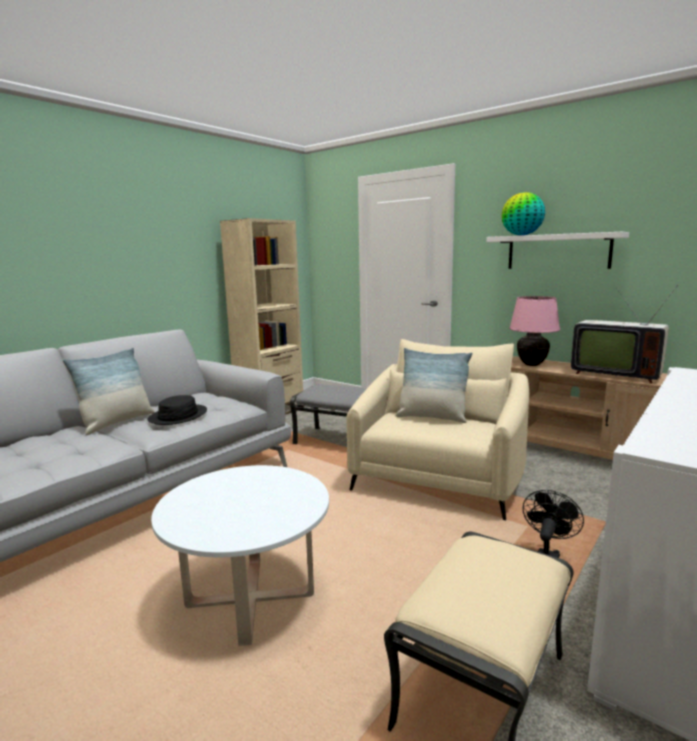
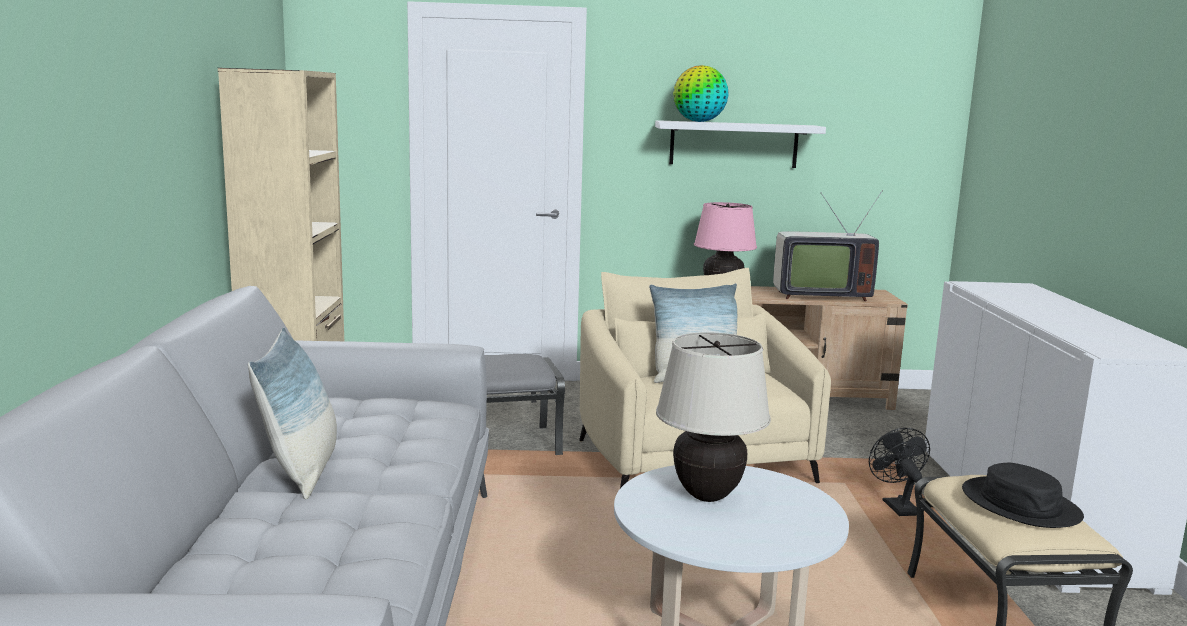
camera: 40 degrees left, 0 degrees up
(178, 416) = (391, 438): black hat -> black hat (1020, 504)
(247, 489) = (707, 496): none -> beige table lamp

